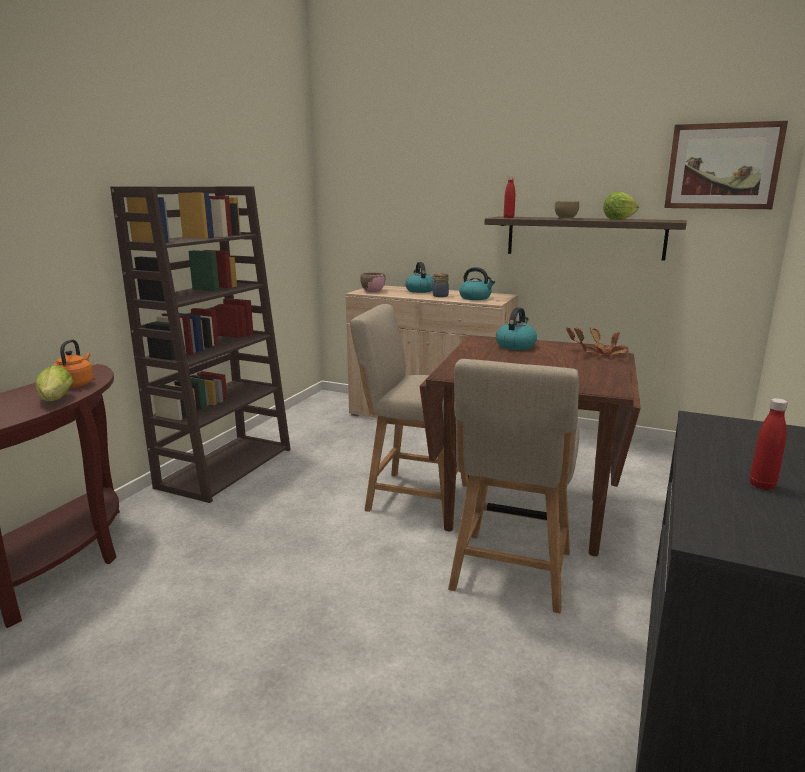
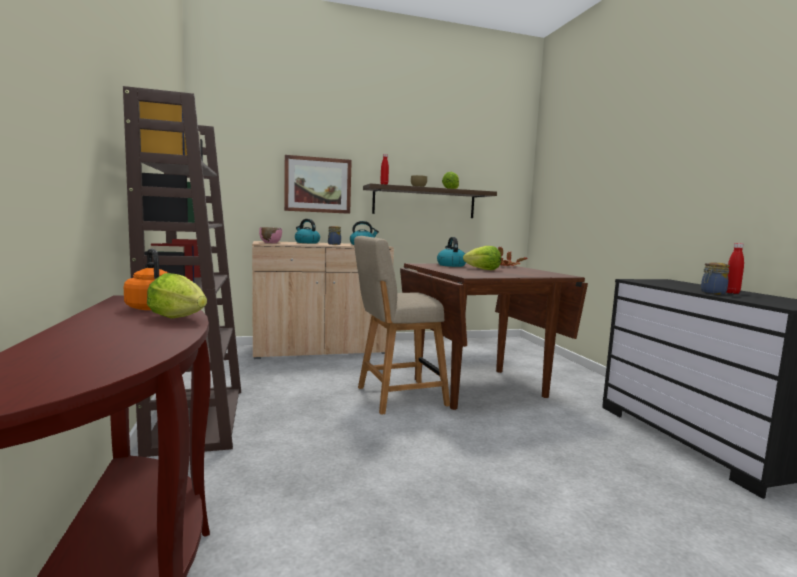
camera: 40 degrees left, 10 degrees down
(510, 574) = (529, 420): beige chair -> none
(527, 360) = (483, 269): none -> lettuce
(709, 477) = (712, 293): none -> jar
(722, 166) = (499, 162): picture -> picture (317, 185)

